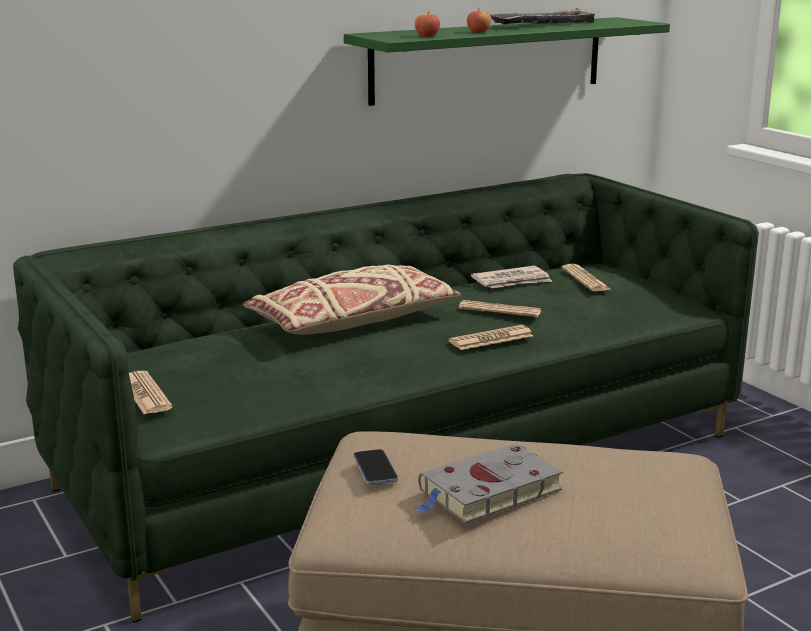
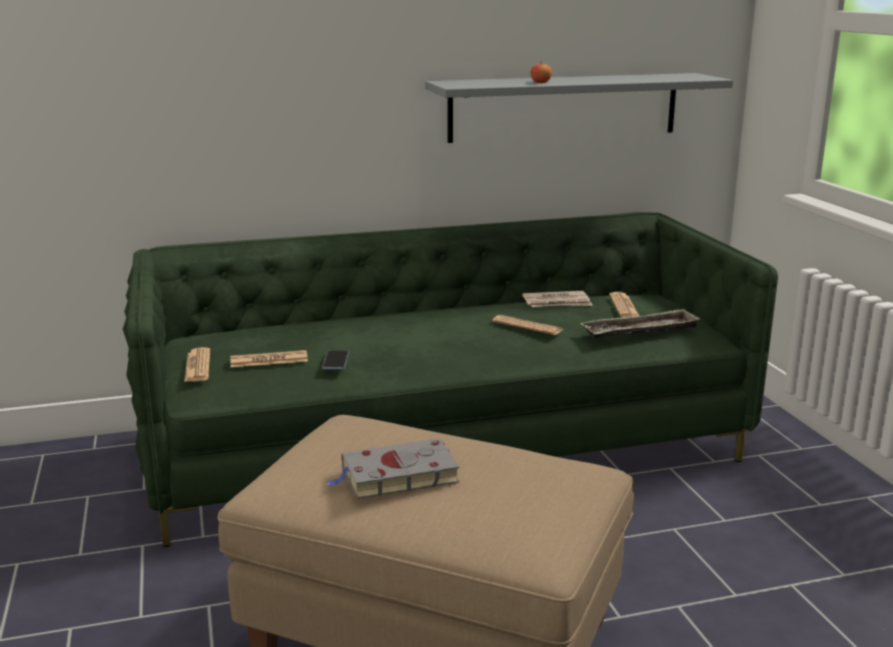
camera: 15 degrees right, 0 degrees up
(353, 321) = (398, 324): beige pillow -> none
(375, 469) = (322, 446): phone -> phone (336, 361)
(427, 36) = (489, 84): apple -> none
(489, 59) = (564, 107): green shelf -> grey shelf
(491, 339) = (504, 350): newspaper -> newspaper (269, 360)
(543, 25) = (611, 78): tray -> tray (640, 331)

